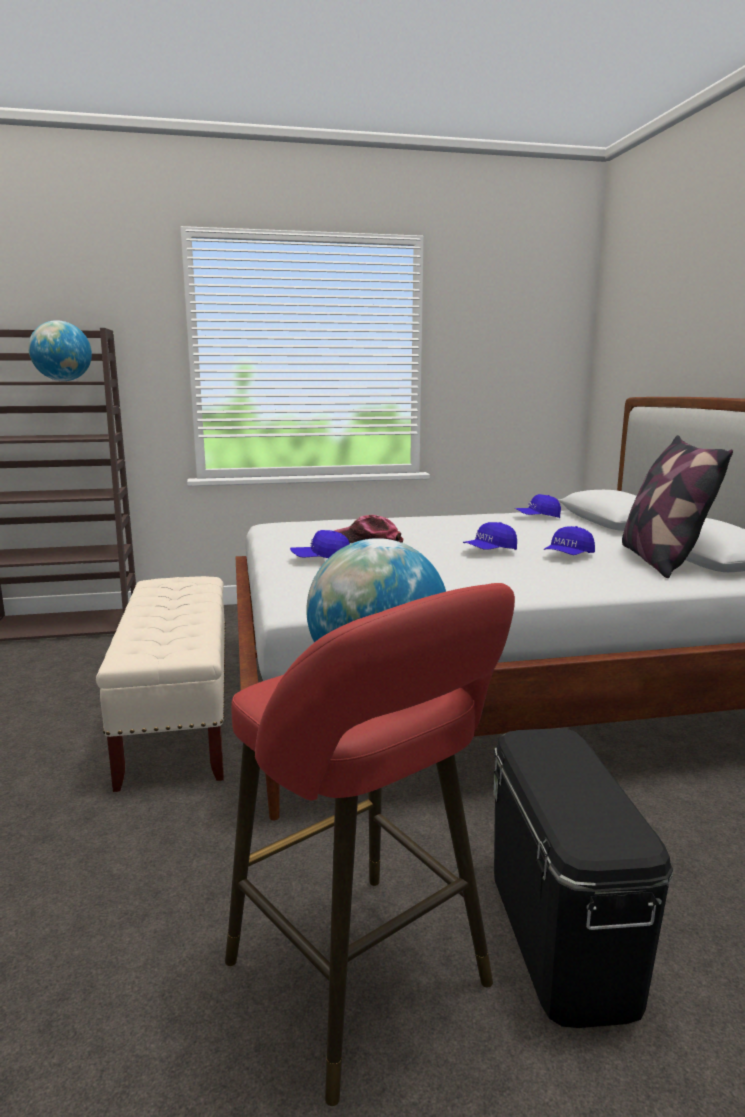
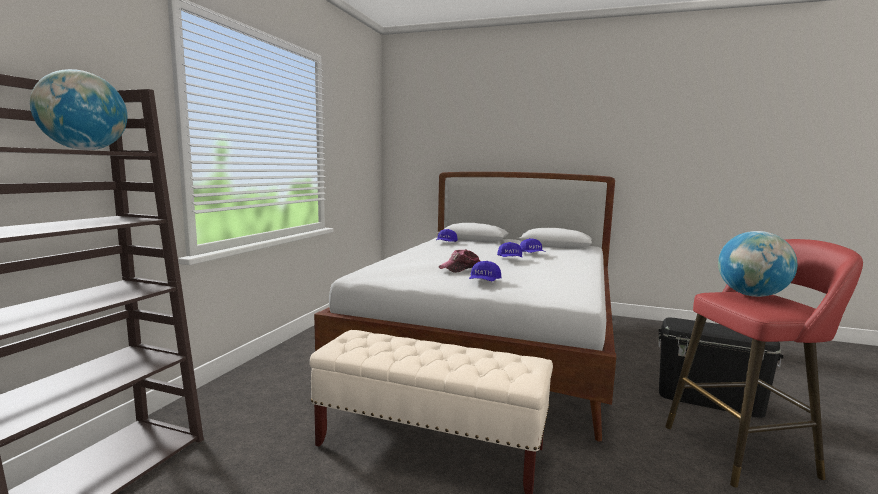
camera: 60 degrees left, 5 degrees down
(660, 561) = (554, 249): pillow -> none

